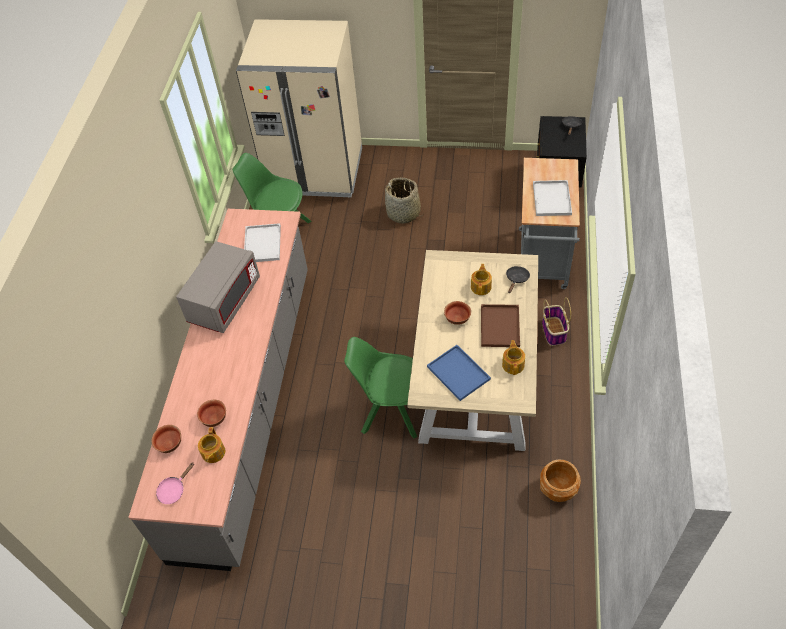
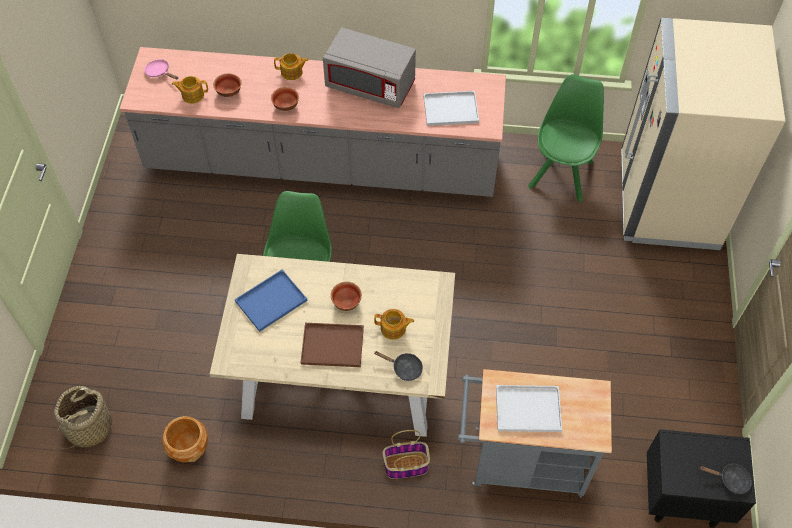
camera: 85 degrees right, 5 degrees up
(170, 444) = (206, 64): bowl -> bowl (285, 106)
(403, 213) = (601, 299): basket -> basket (89, 427)
(513, 364) = (277, 356): teapot -> teapot (292, 72)

